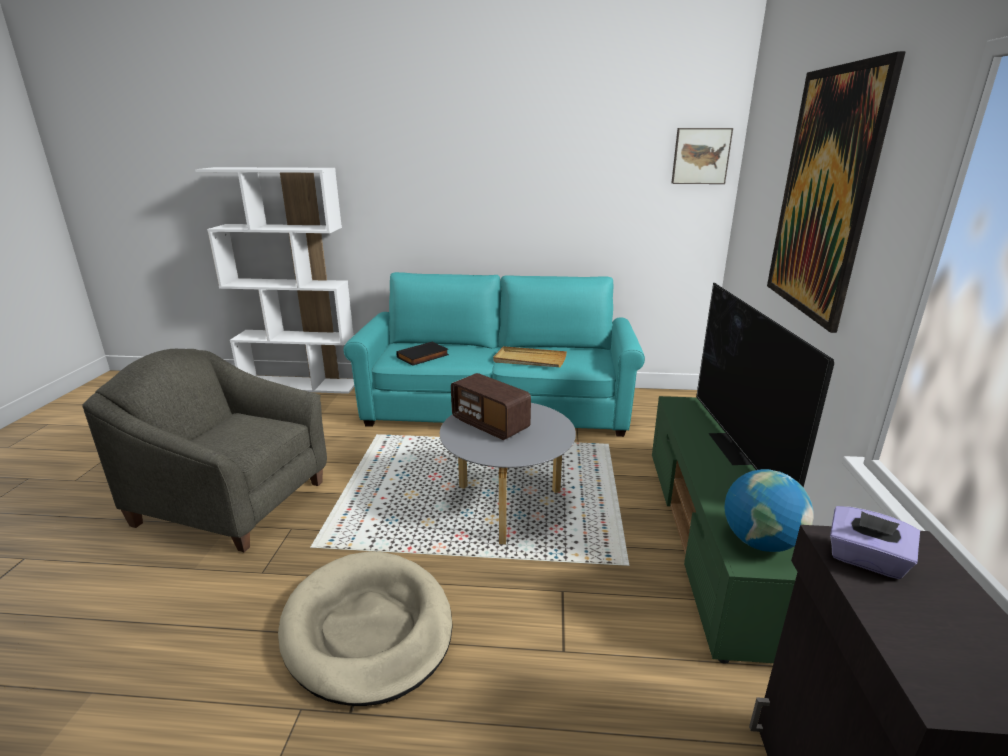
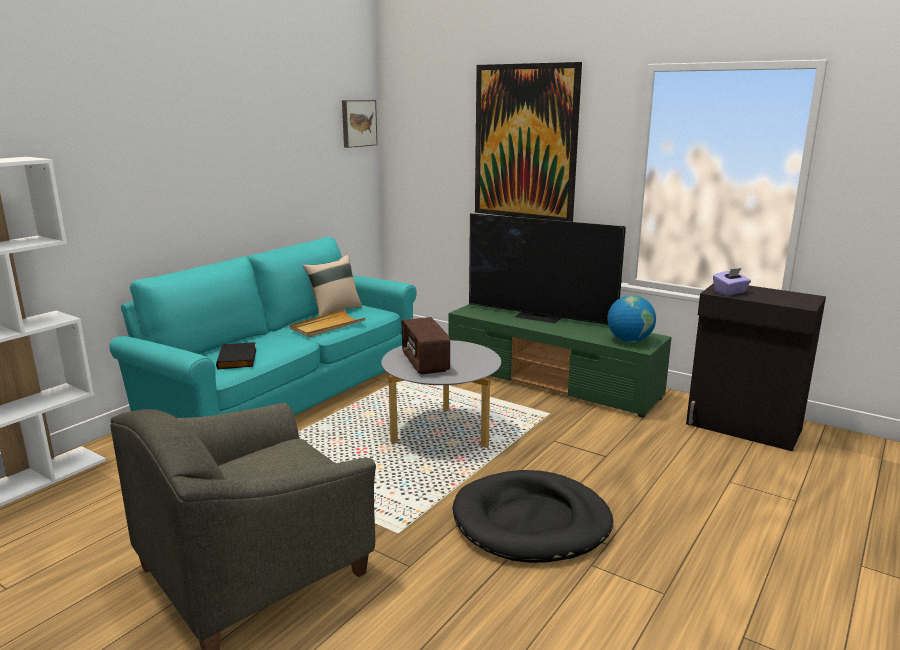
camera: 60 degrees left, 5 degrees down
(368, 629) = (531, 522): beige dog bed -> black dog bed
(490, 424) = (425, 362): radio -> radio turned 90 degrees clockwise
(571, 351) = (334, 311): none -> beige pillow

